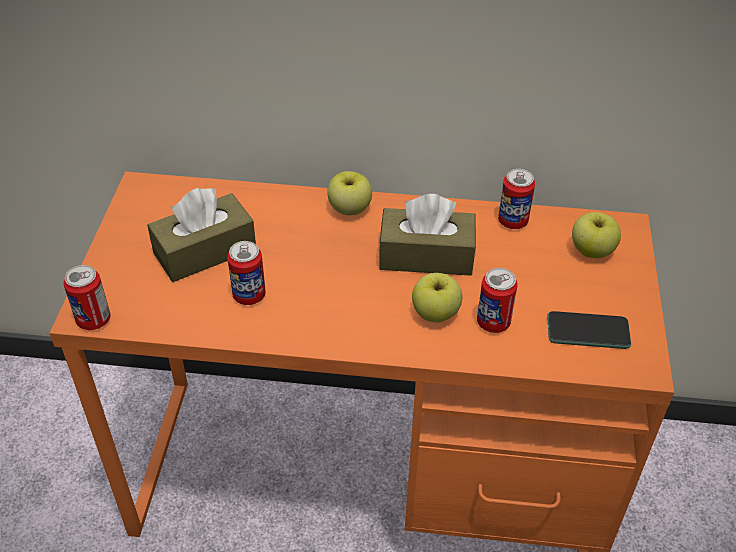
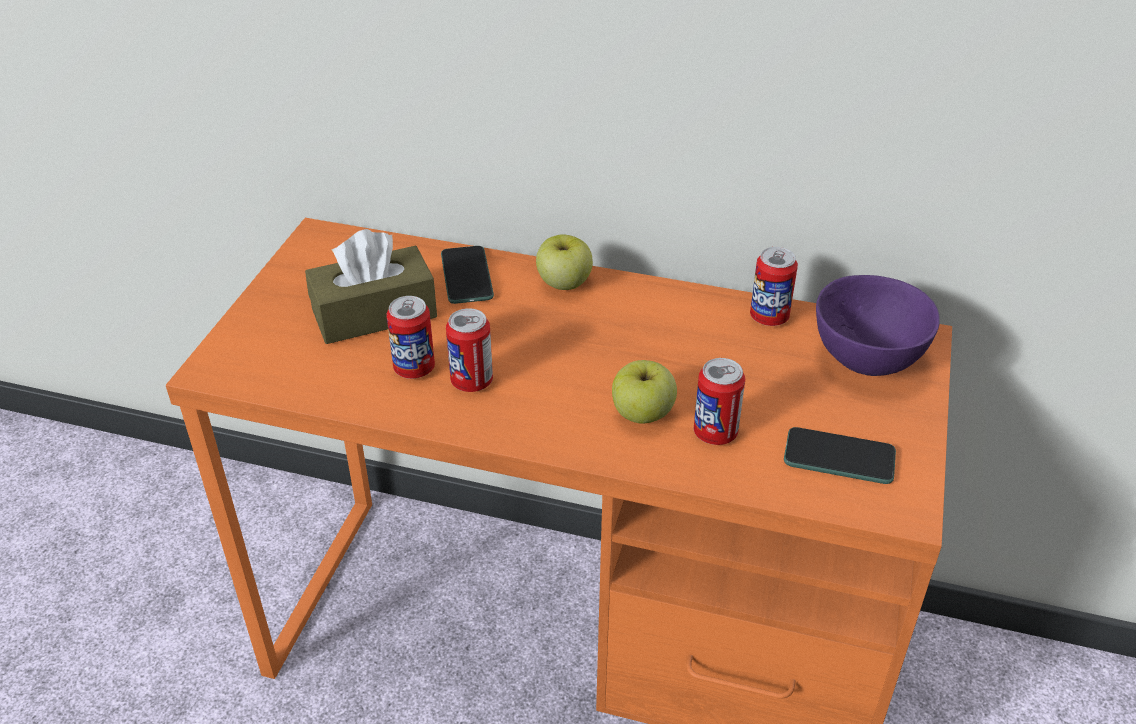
camera: 10 degrees right, 5 degrees down
(93, 320) = (221, 376): can -> can (472, 381)
(271, 211) = (466, 276): none -> phone
(426, 256) = (647, 346): brown tissue box -> none
(592, 250) = (866, 361): apple -> purple bowl

